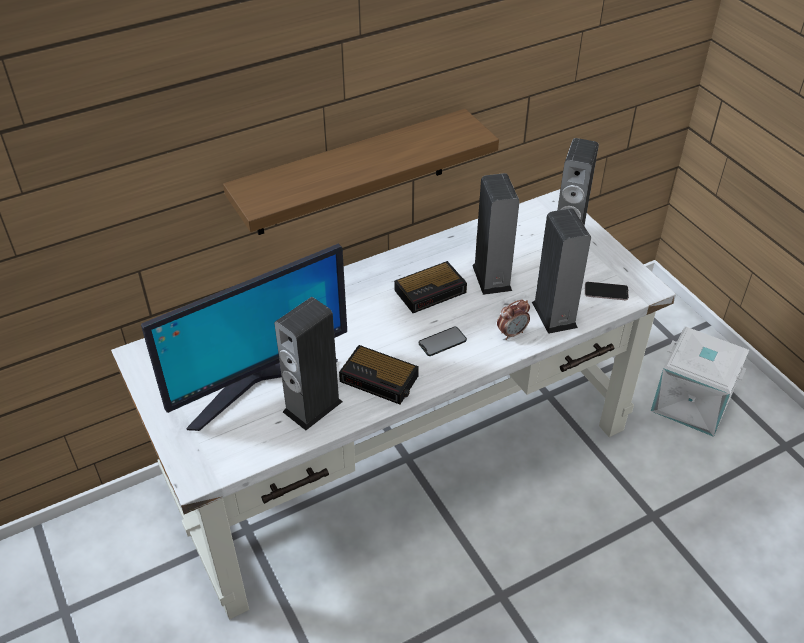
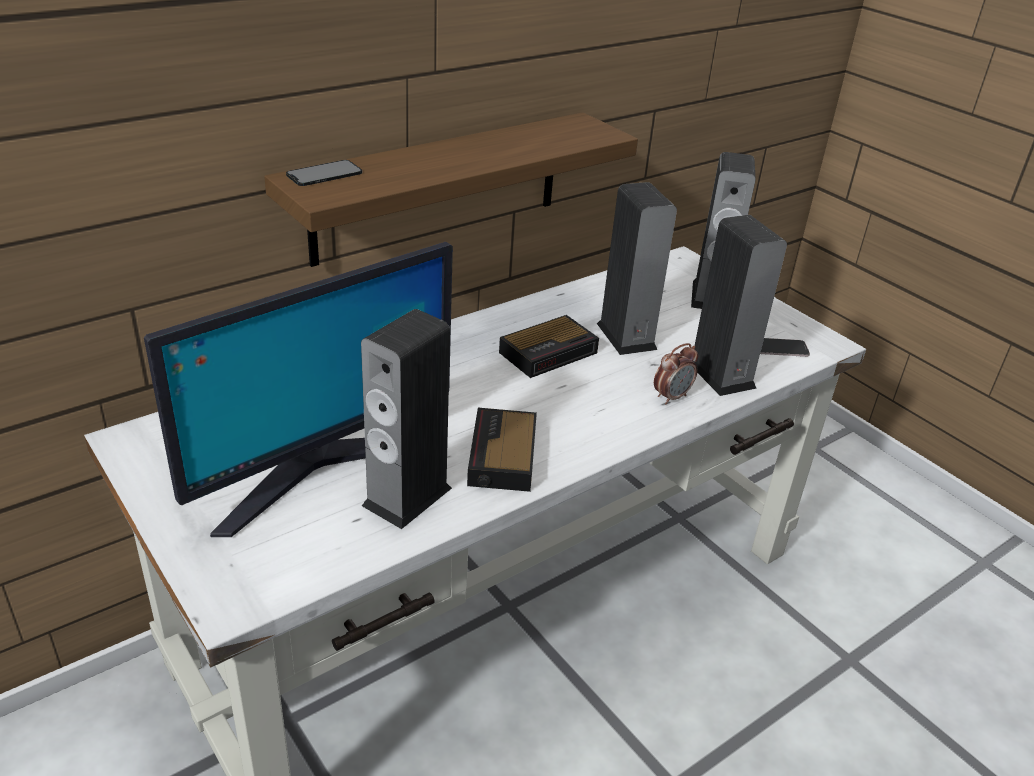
camera: 10 degrees left, 10 degrees down
(380, 379) = (502, 458): alarm clock -> alarm clock turned 75 degrees clockwise
(442, 341) = (579, 409): phone -> phone (324, 174)
(692, 401) = (857, 516): white storage box -> none

